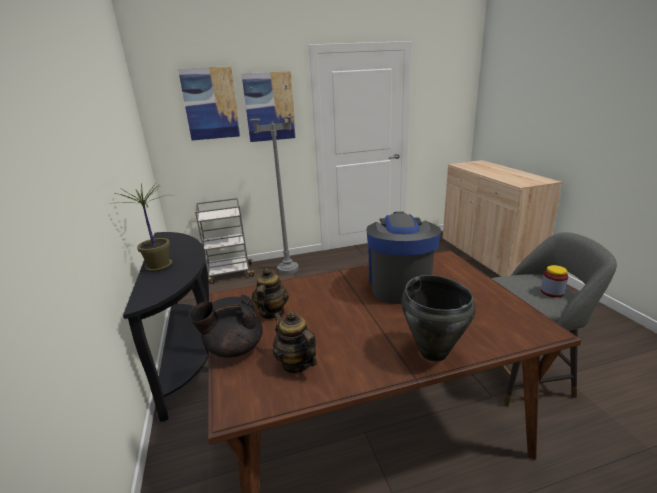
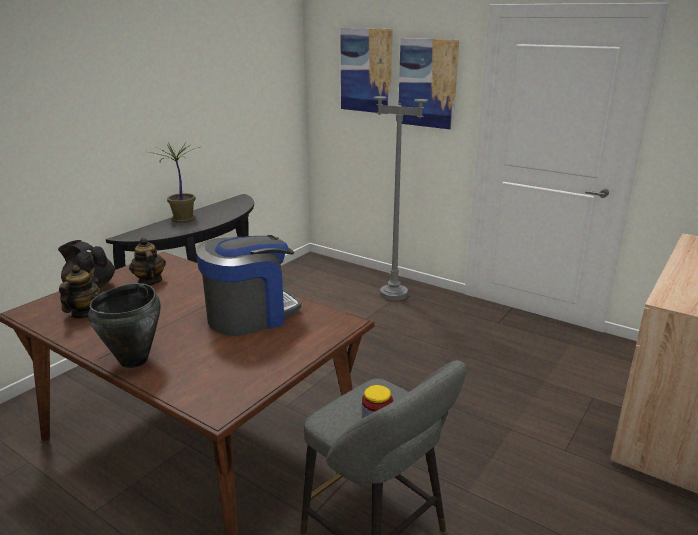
camera: 50 degrees right, 0 degrees up
(230, 273) = (343, 272): grey cart -> none
(271, 312) = (149, 281): teapot -> teapot turned 90 degrees counterclockwise

